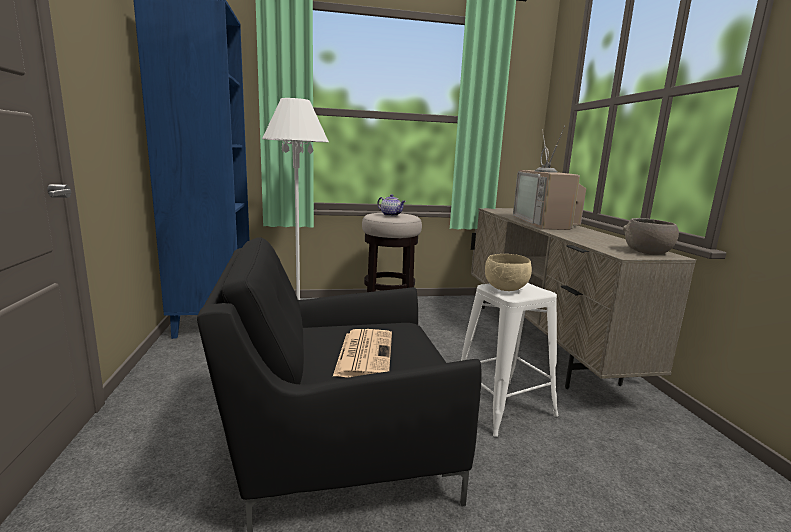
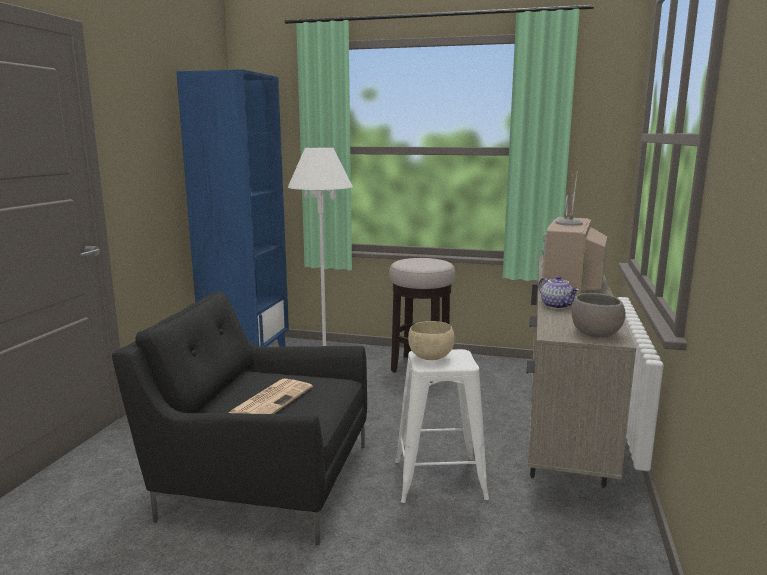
camera: 25 degrees right, 0 degrees up
(391, 215) = (418, 263): teapot -> teapot (557, 306)

